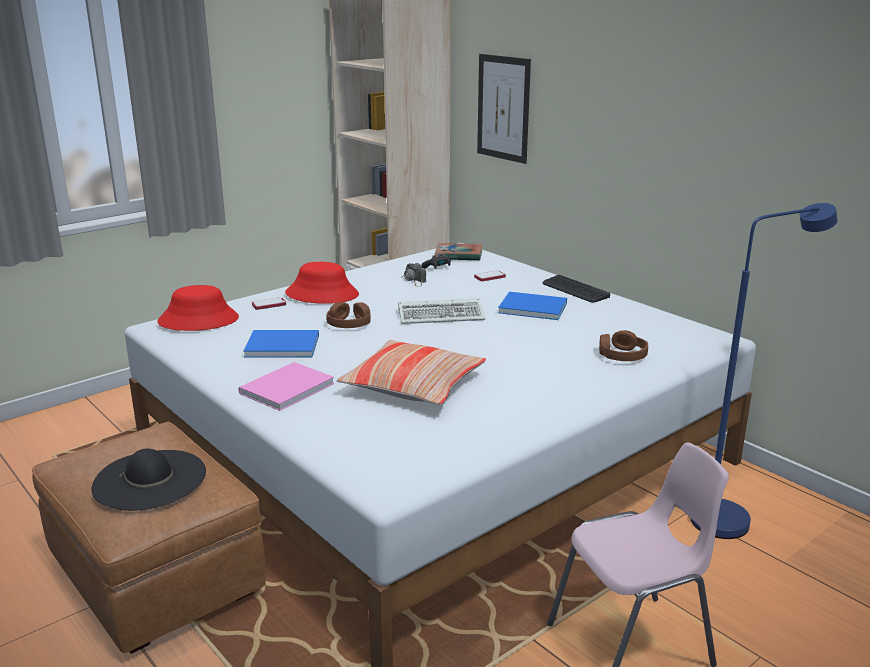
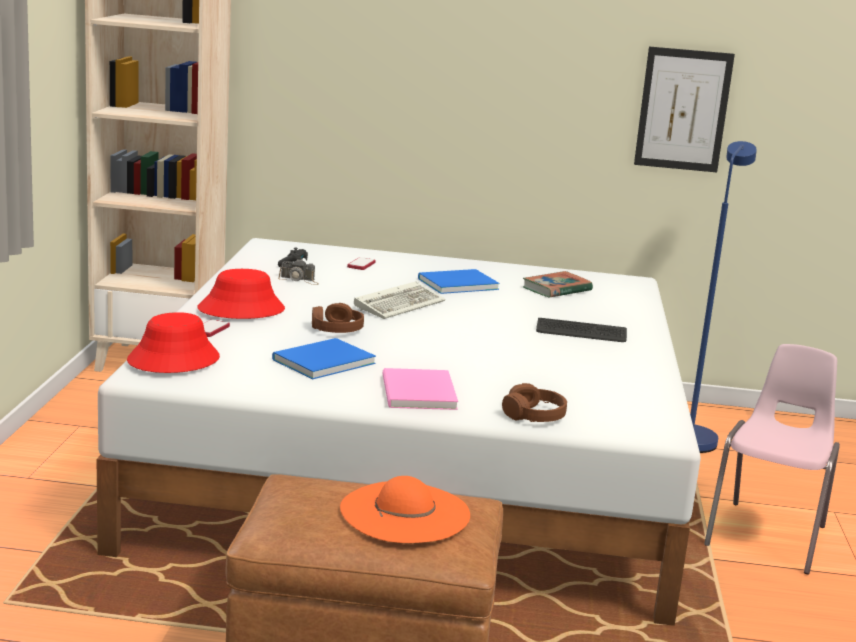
camera: 45 degrees left, 5 degrees down
(150, 479) = (404, 512): black hat -> orange hat
(413, 385) = (511, 363): pillow -> none
(458, 255) = (285, 250): book -> book (557, 289)
(503, 108) = (317, 73): picture -> picture (683, 110)
(575, 290) = (456, 263): keyboard -> keyboard (581, 332)
(622, 355) = (600, 306): brown headphones -> brown headphones (534, 415)

